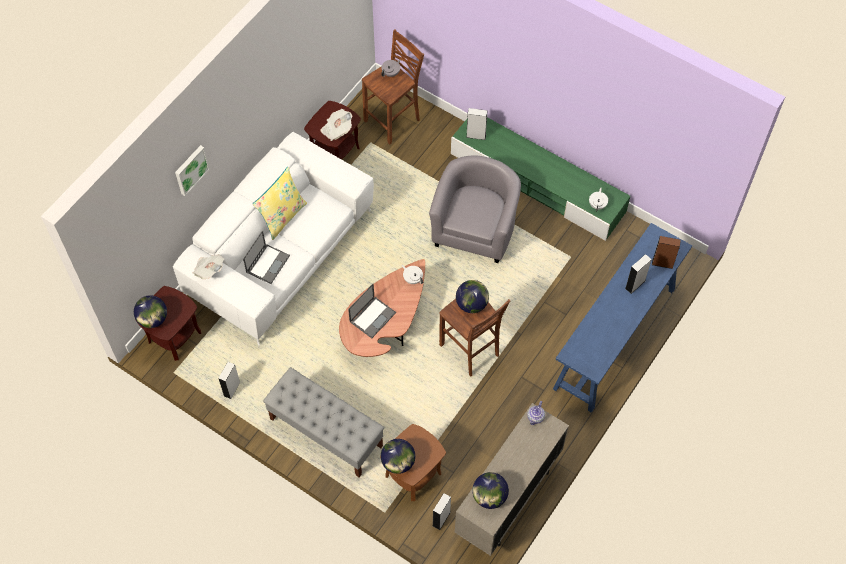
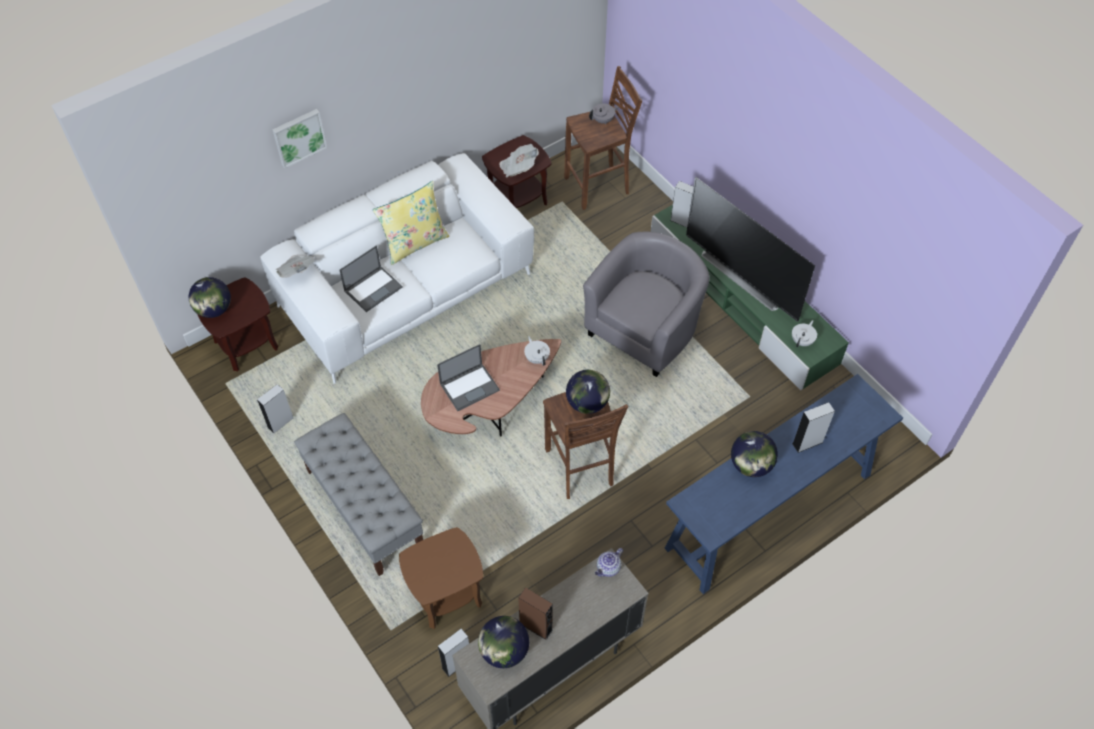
camera: 20 degrees right, 5 degrees down
(398, 462) = (418, 569): globe -> globe (750, 465)
(537, 166) = (744, 276): none -> television
(662, 263) = (854, 427): brown speaker -> brown speaker (536, 626)

